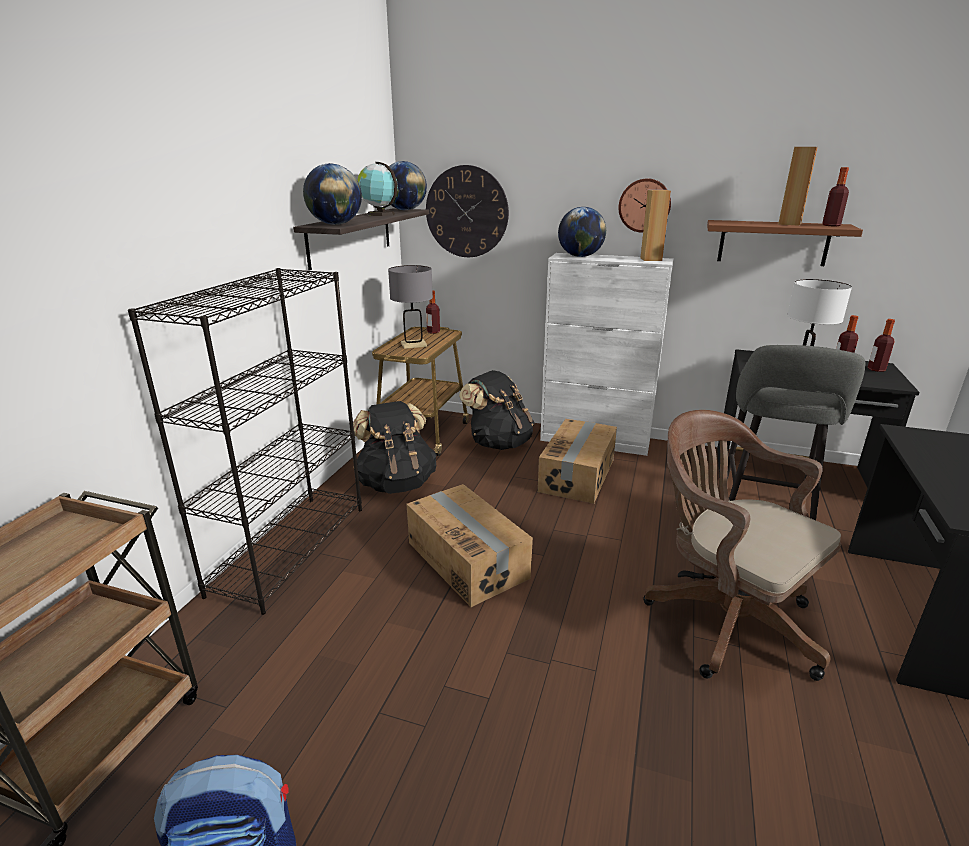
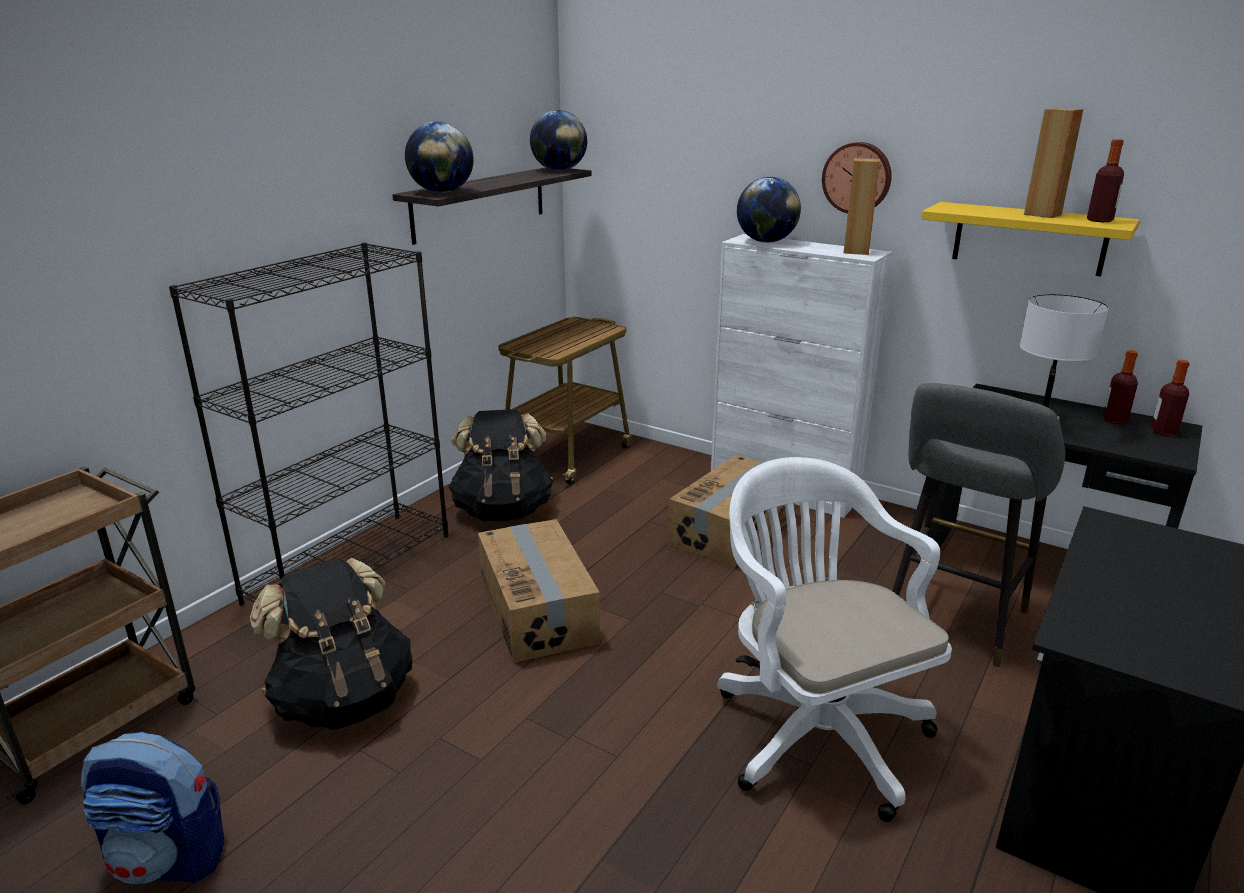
camera: 15 degrees right, 0 degrees up
(379, 214) = (517, 177): globe -> none
(413, 345) = (554, 340): grey table lamp -> none
(433, 332) = (591, 325): bottle -> none
(466, 212) = (639, 175): wall clock -> none
(498, 443) = (654, 477): black backpack -> black backpack (344, 699)
(724, 617) = (814, 729): brown office chair -> white office chair
(773, 243) = (1029, 238): brown shelf -> yellow shelf

